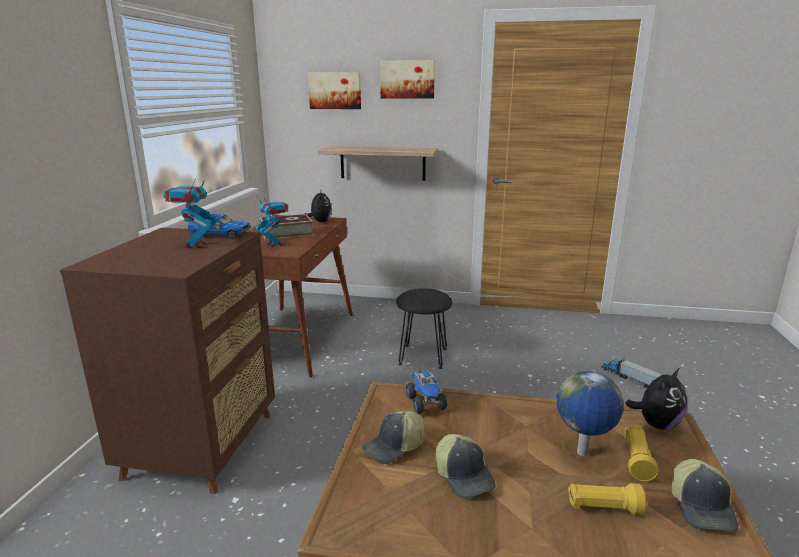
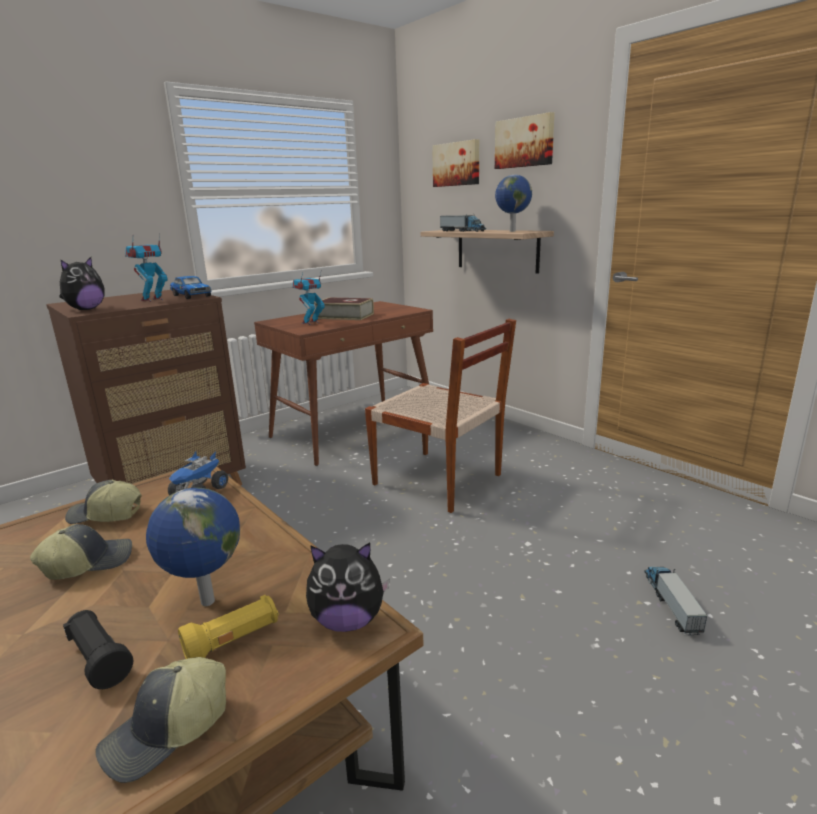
camera: 40 degrees right, 0 degrees up
(274, 245) = (311, 323): toy robot -> toy robot turned 135 degrees counterclockwise
(320, 222) = (399, 310): plush toy -> plush toy (86, 309)
(361, 149) = (462, 231): none -> toy truck
(409, 149) = (511, 231): none -> globe
(423, 356) = (440, 481): black stool -> chair
(464, 475) = (89, 563): cap -> cap turned 135 degrees counterclockwise
(603, 508) = (99, 660): yellow flashlight -> black flashlight

